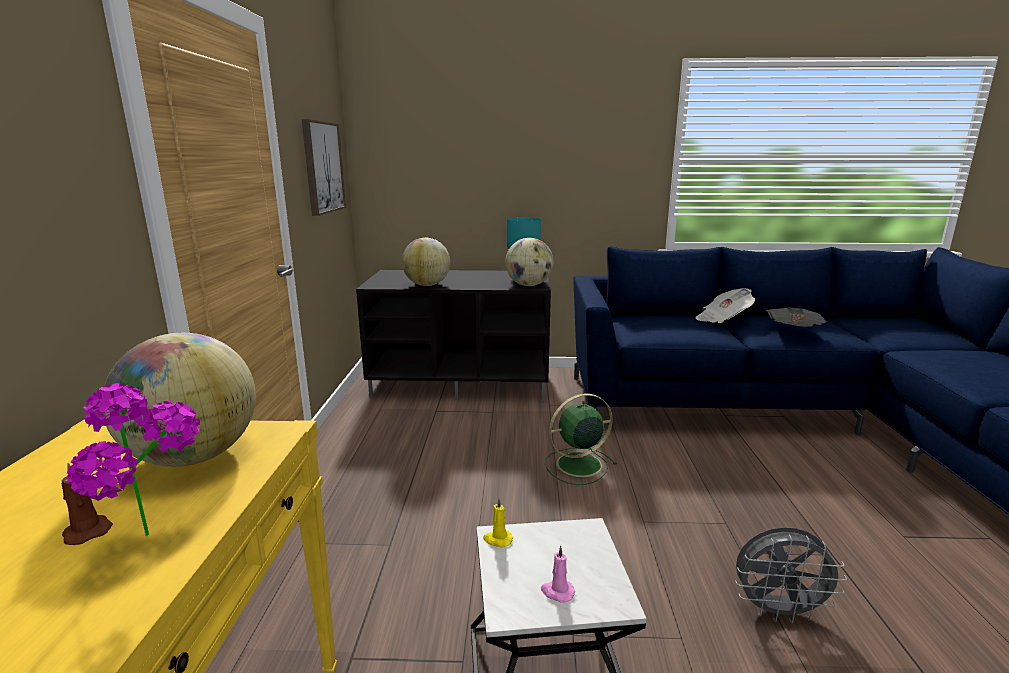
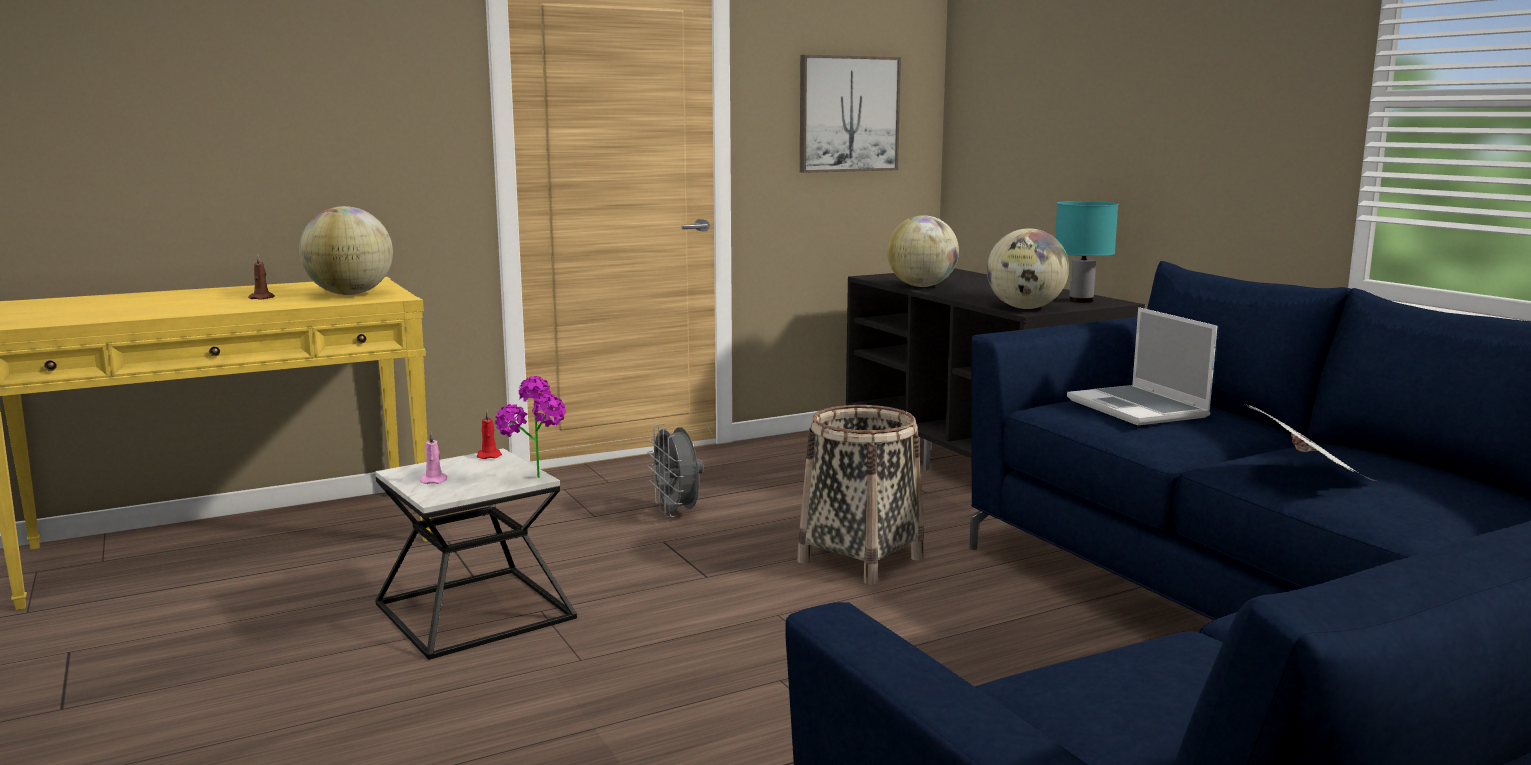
camera: 60 degrees right, 5 degrees down
(159, 541) = (259, 305): potted plant -> potted plant (536, 481)
(497, 539) = (489, 456): yellow candle -> red candle
(577, 465) = (860, 559): green fan -> basket
(666, 324) = (1139, 409): none -> laptop
(722, 319) = (1270, 434): newspaper -> none
(778, 611) = (677, 709): grey fan -> grey fan (677, 513)

